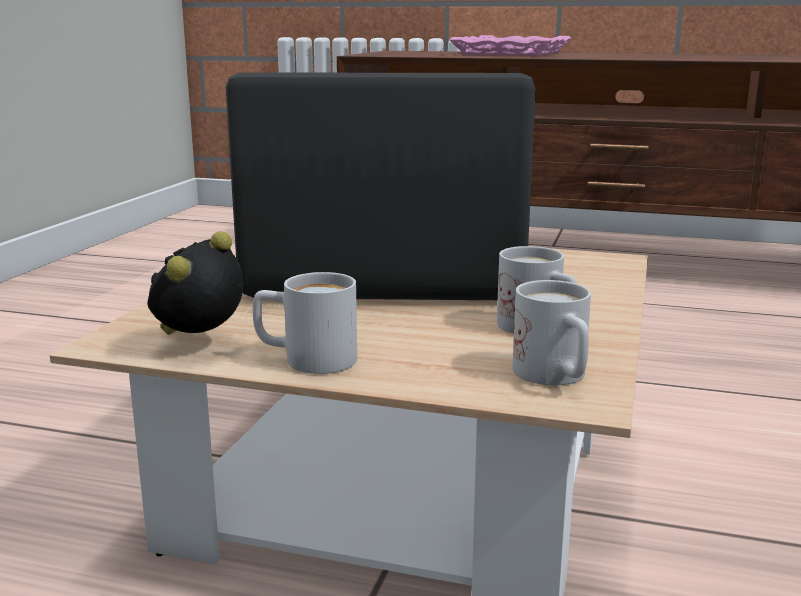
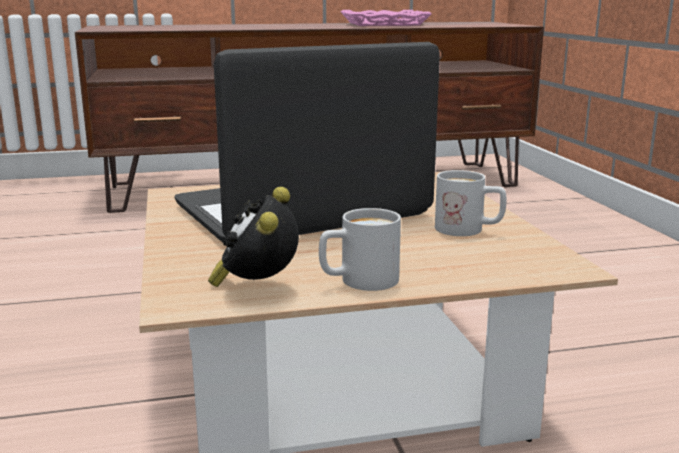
camera: 30 degrees left, 0 degrees up
(510, 53) = (215, 25): pink tray -> pink tray (382, 24)
(556, 378) = (531, 258): white mug -> none

